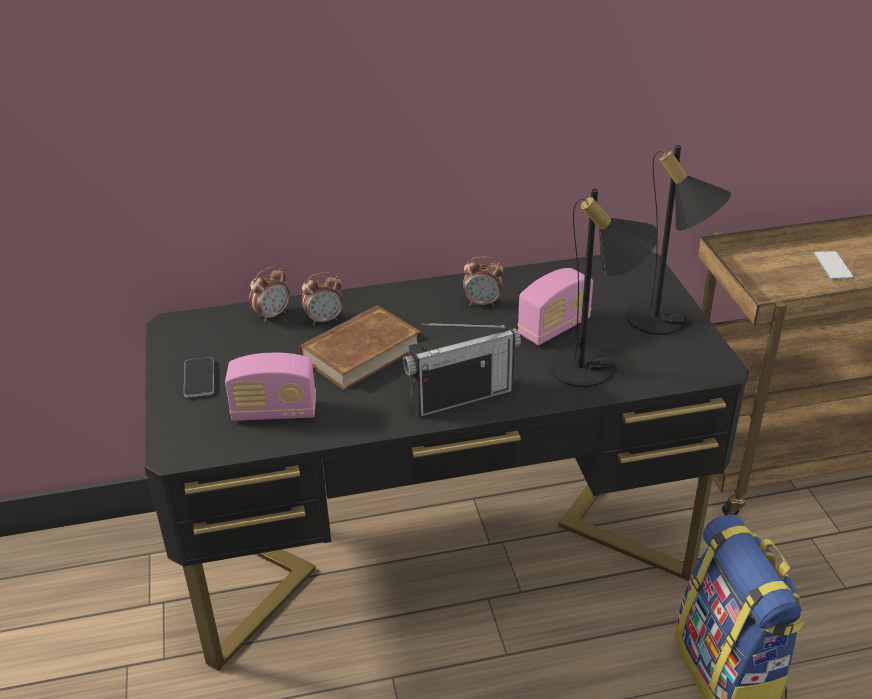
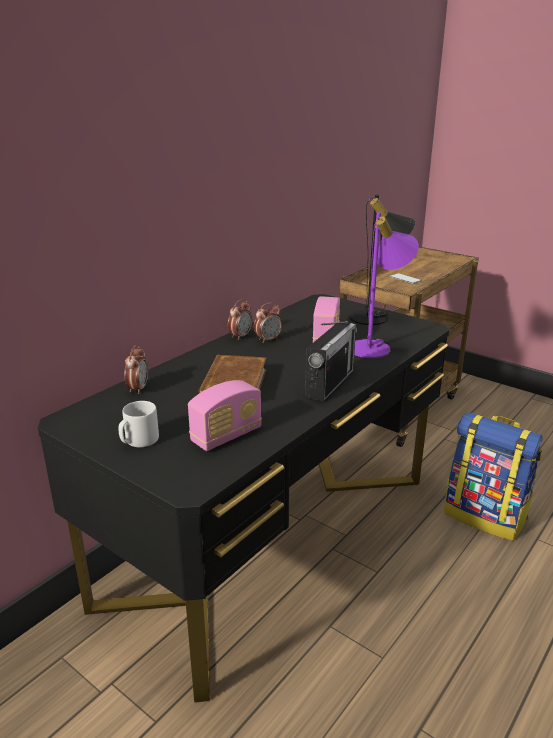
camera: 40 degrees left, 10 degrees down
(199, 379) = (139, 441): phone -> grey mug
(324, 320) = (181, 379): alarm clock -> alarm clock (240, 336)
(593, 370) = (376, 347): black table lamp -> purple table lamp

